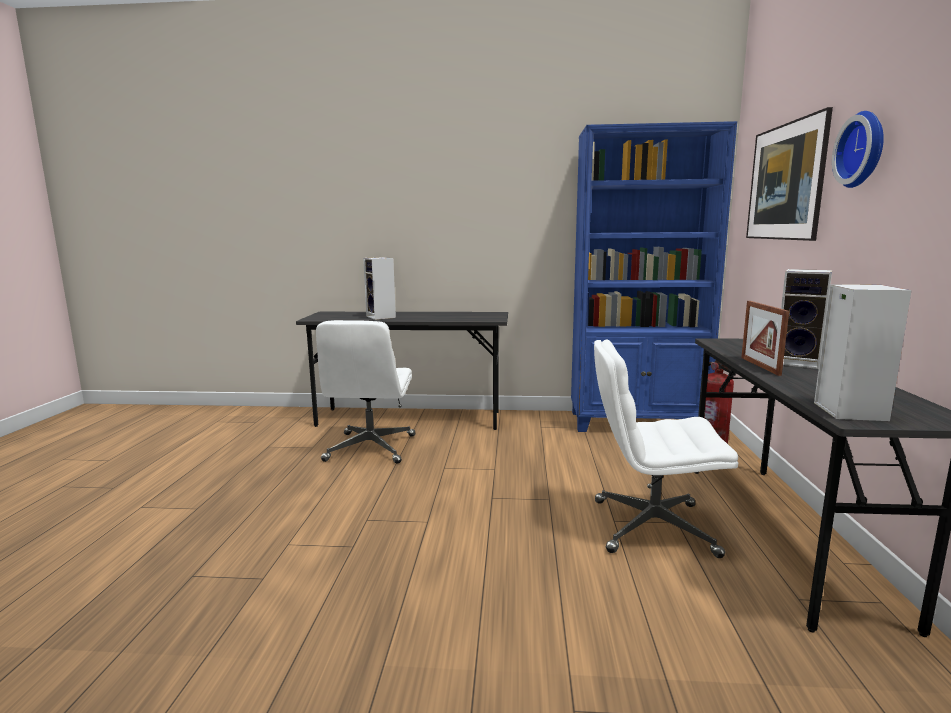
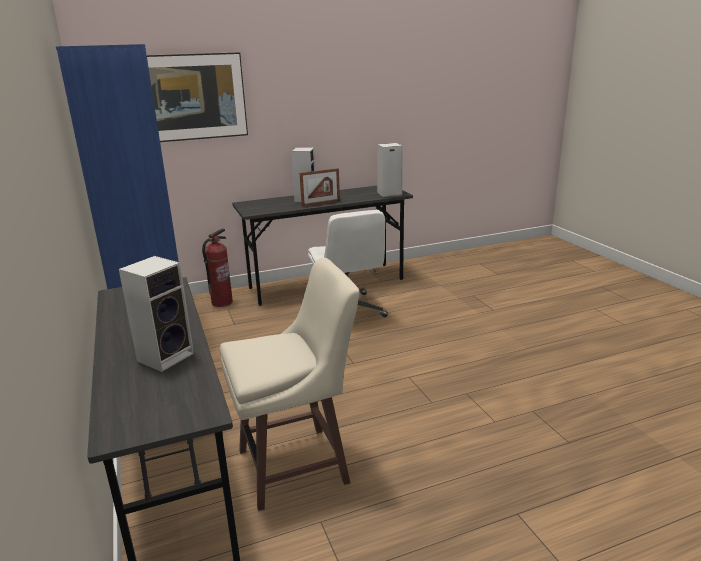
camera: 115 degrees left, 10 degrees up
(371, 448) = (296, 466): white office chair -> beige stool
(864, 150) = (280, 82): wall clock -> none

